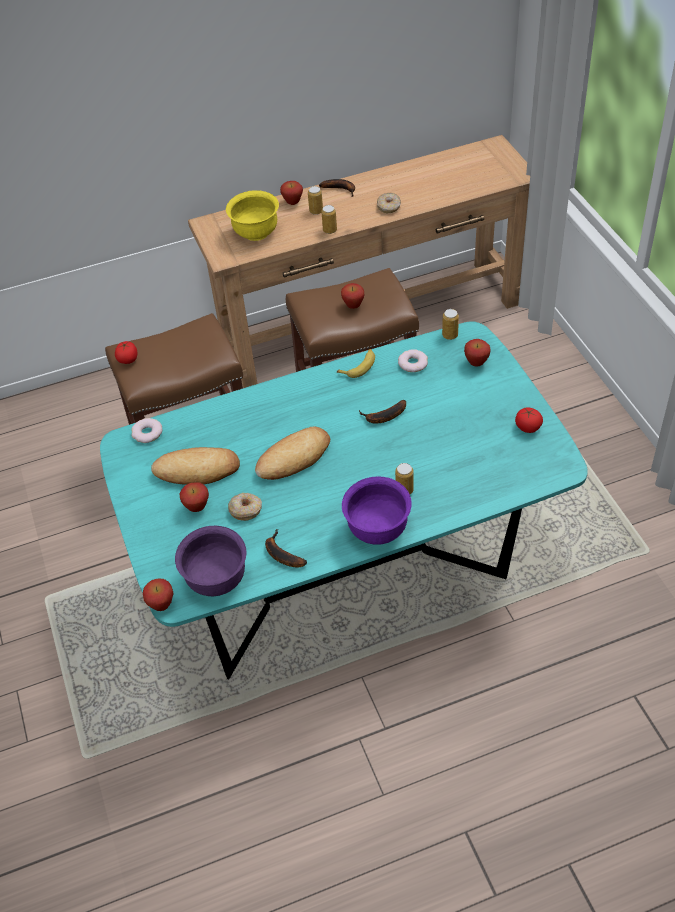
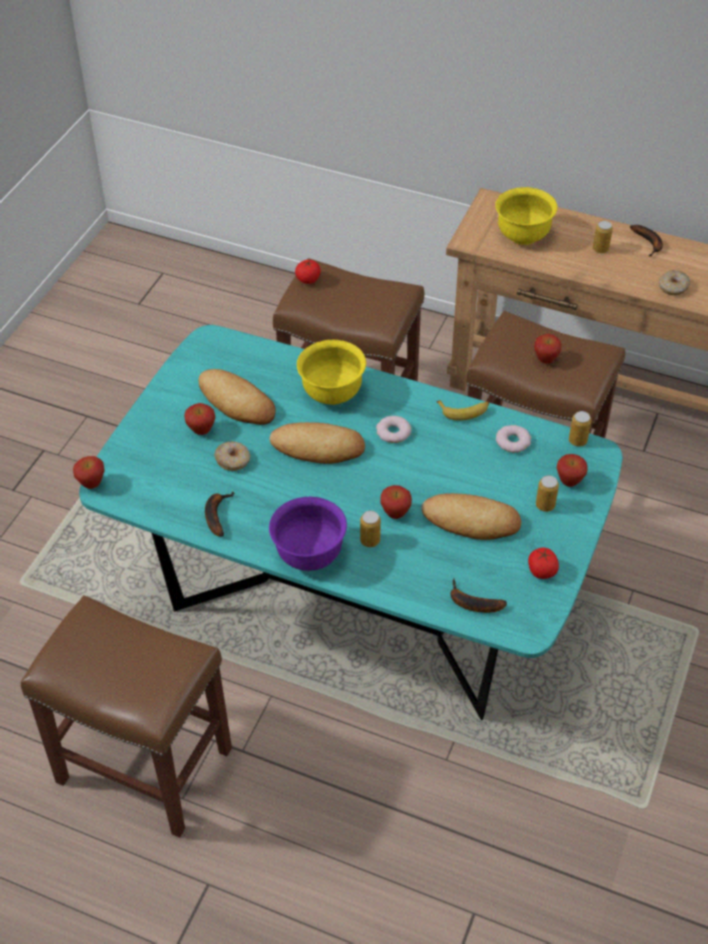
camera: 40 degrees right, 0 degrees up
(147, 433) = (236, 346): donut -> donut (393, 432)
(216, 580) = (149, 496): purple bowl -> none
(257, 416) = (331, 393): none -> yellow bowl
(292, 203) = (588, 228): apple -> apple (395, 514)
(330, 230) = (590, 274): can -> can (545, 505)
(330, 799) = (142, 765): none -> brown stool
(383, 417) = (430, 468): banana -> banana (471, 603)
(449, 429) = (471, 521): none -> bread

